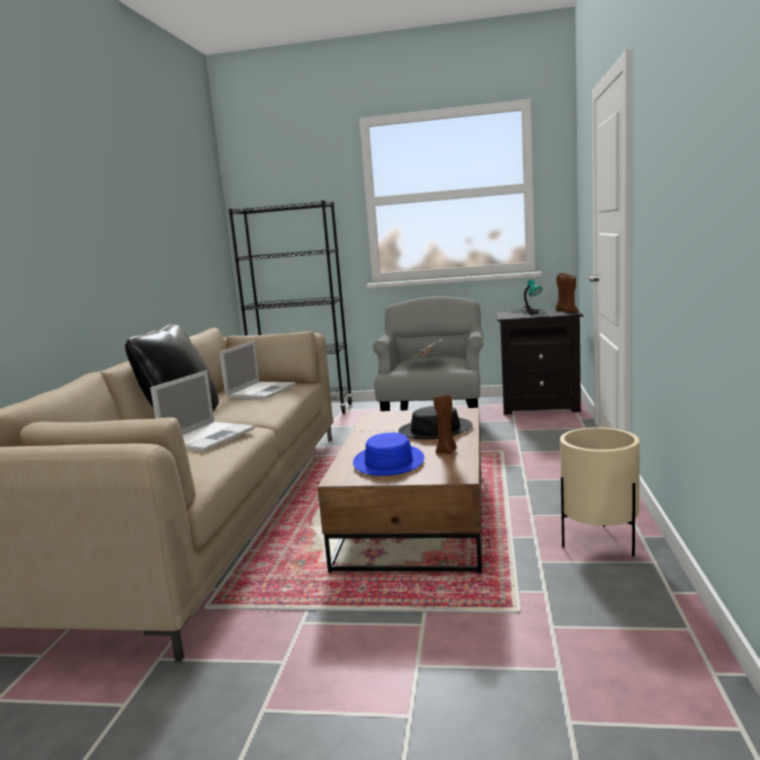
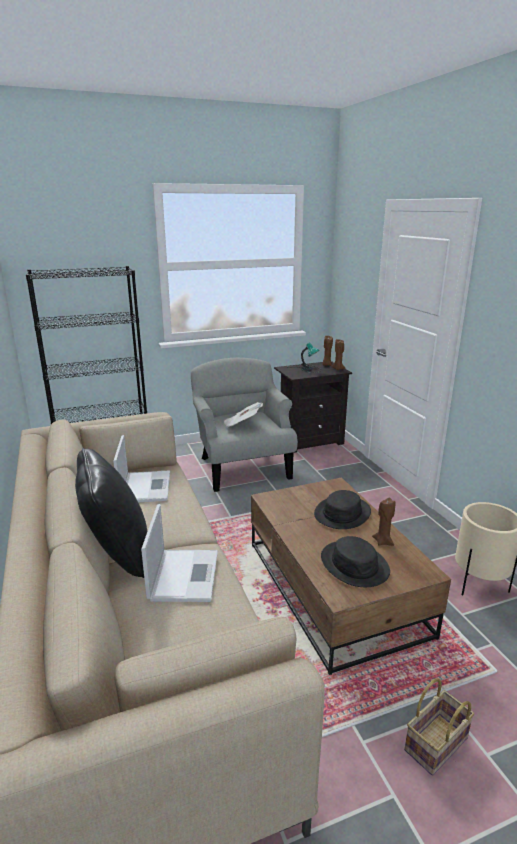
camera: 30 degrees left, 10 degrees up
(369, 644) = (436, 746): none -> basket
(389, 462) = (354, 564): blue hat -> black hat

